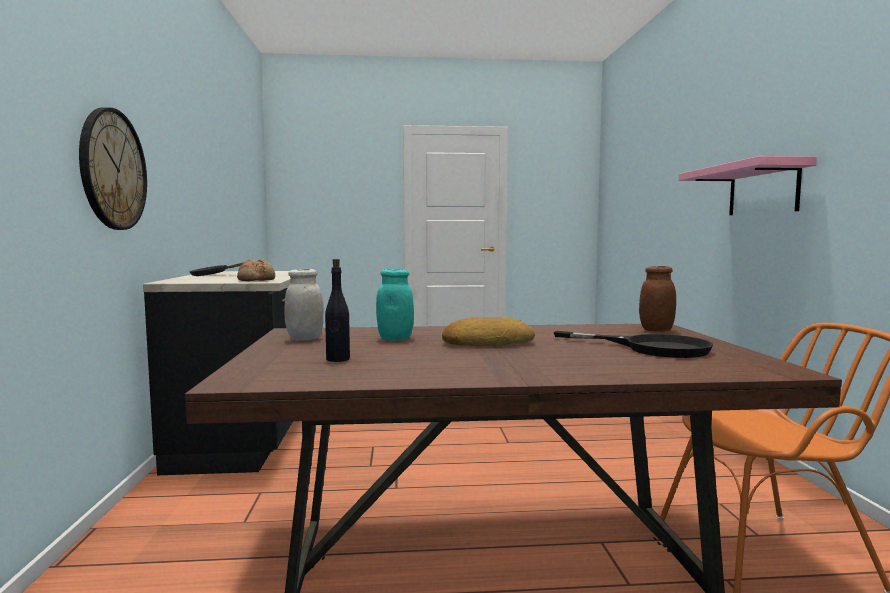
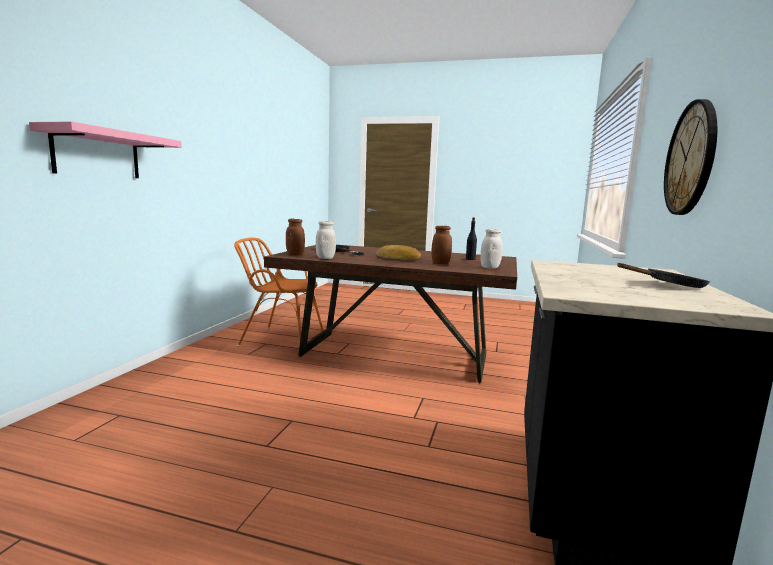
camera: 160 degrees left, 5 degrees up
(256, 280) = (565, 265): bread -> none
(395, 339) = (440, 263): turquoise jar -> brown jar
(586, 328) = (325, 258): none -> white jar

